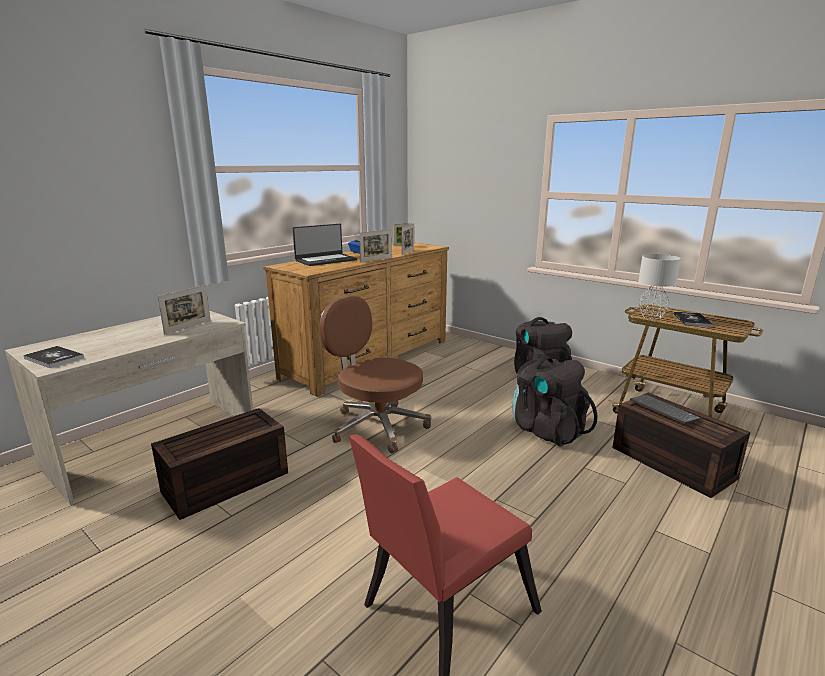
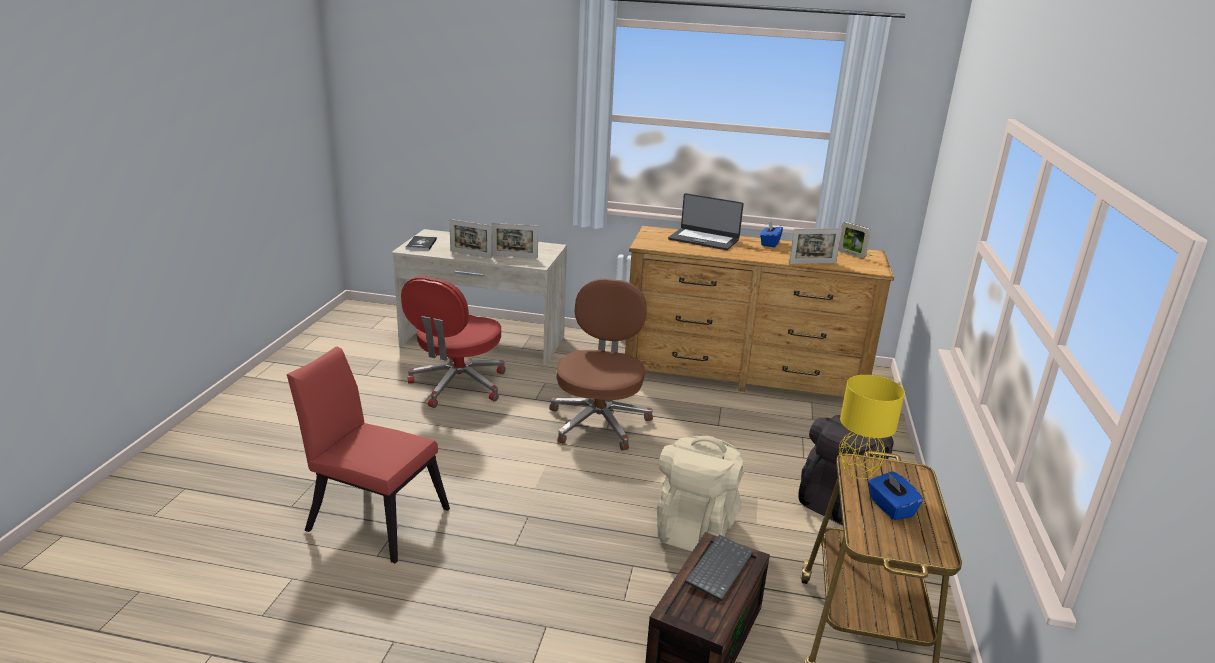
camera: 60 degrees right, 5 degrees up
(225, 483) = (457, 386): brown storage box -> red office chair
(376, 259) = (743, 257): picture frame -> picture frame (471, 254)
(547, 430) = (695, 528): black backpack -> beige backpack
(652, 316) = (858, 472): grey table lamp -> yellow table lamp
(692, 320) = (890, 508): book -> blue tissue box

